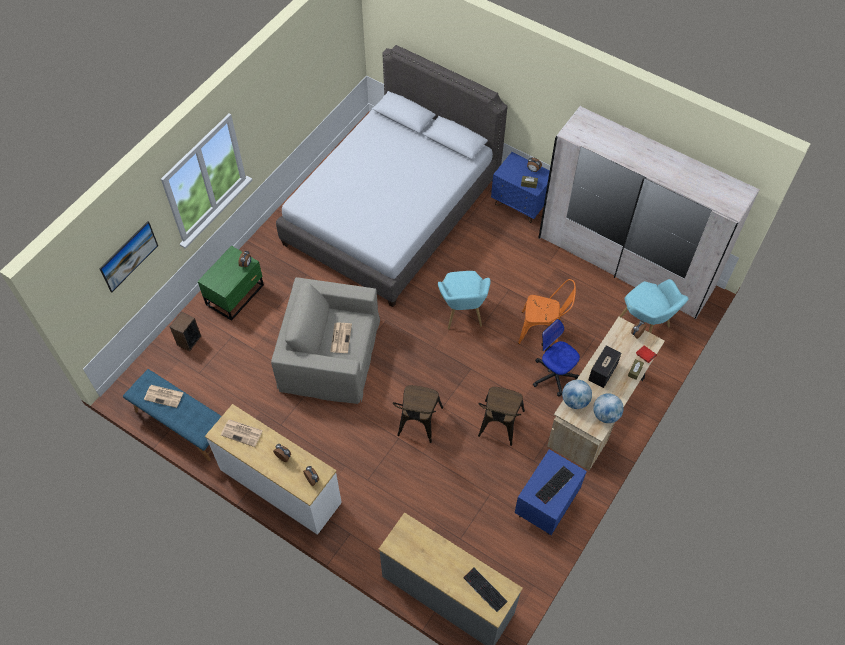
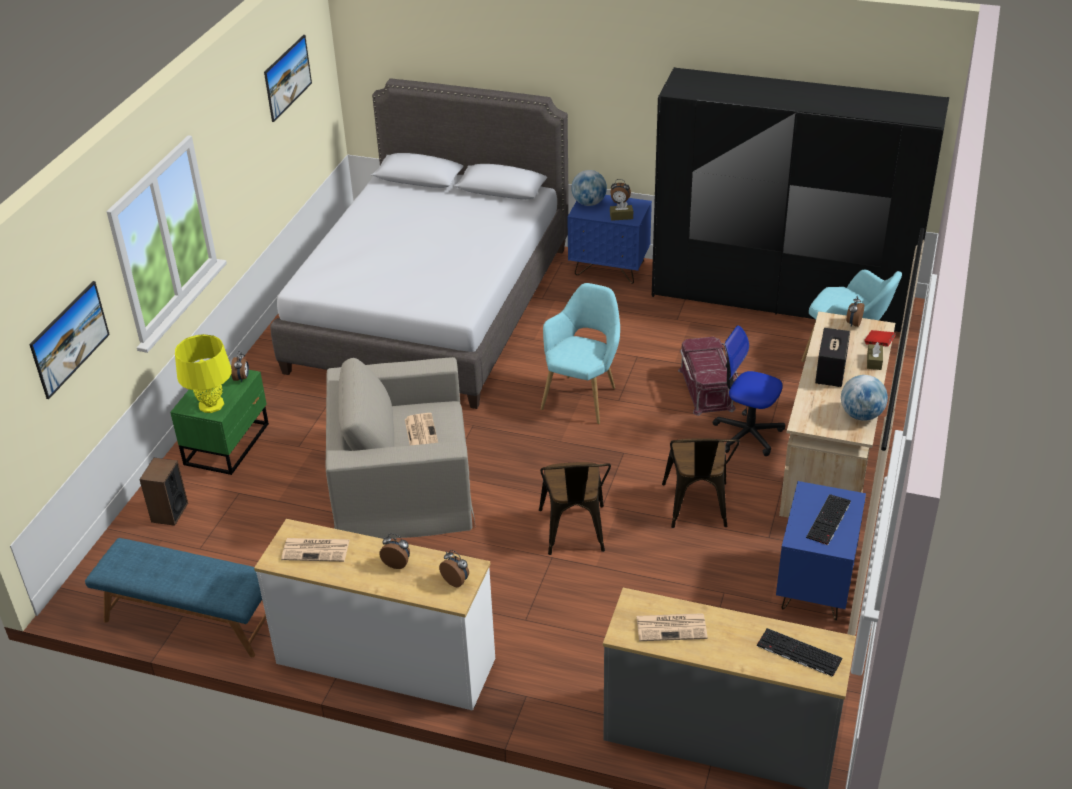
camera: 15 degrees left, 20 degrees down
(164, 396) = (158, 562): newspaper -> newspaper (672, 627)
(222, 282) = (211, 405): none -> yellow table lamp
(318, 55) = (289, 90): none -> picture
(462, 314) = (583, 396): turquoise armchair -> turquoise armchair turned 135 degrees counterclockwise
(543, 330) = (707, 389): orange chair -> red storage box
(575, 401) = (809, 410): globe -> globe (589, 203)
(625, 263) = (783, 299): white wardrobe -> black wardrobe

